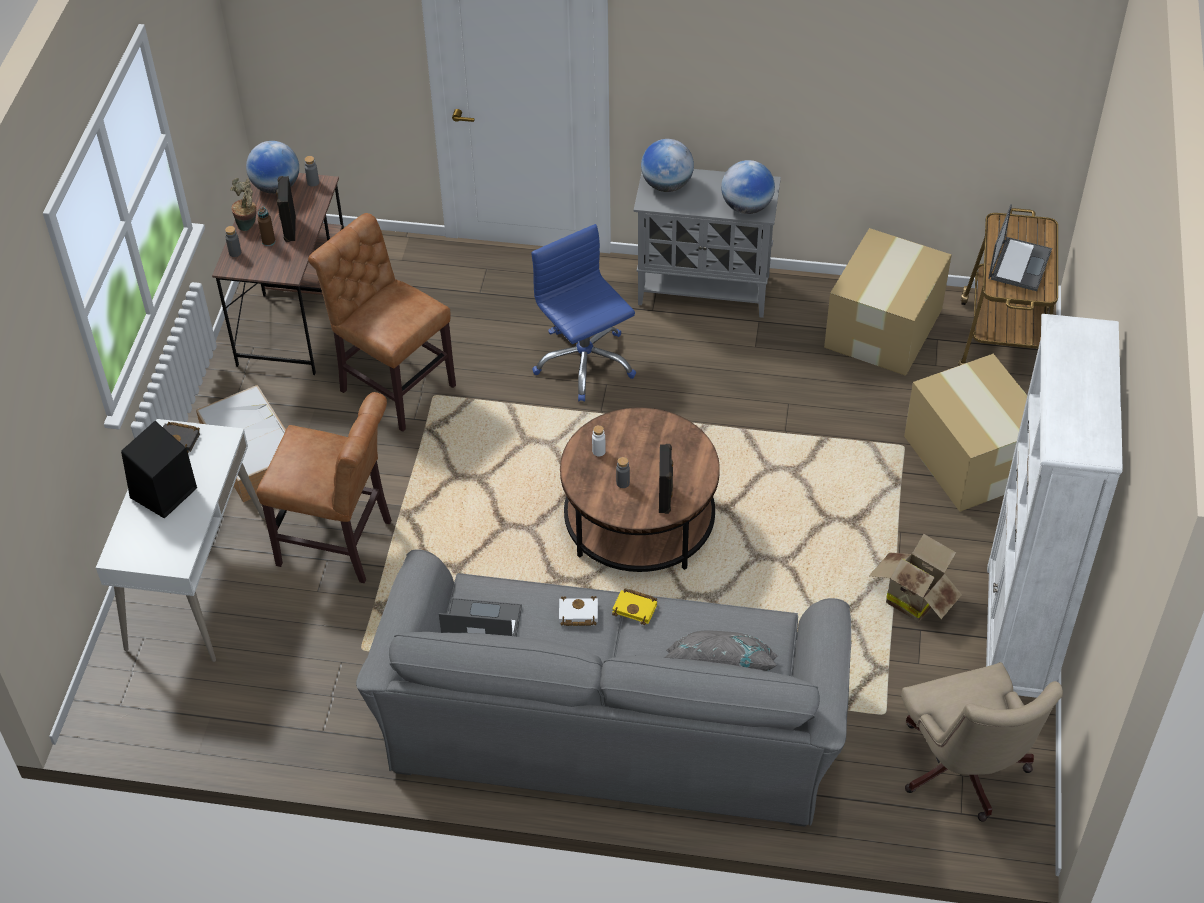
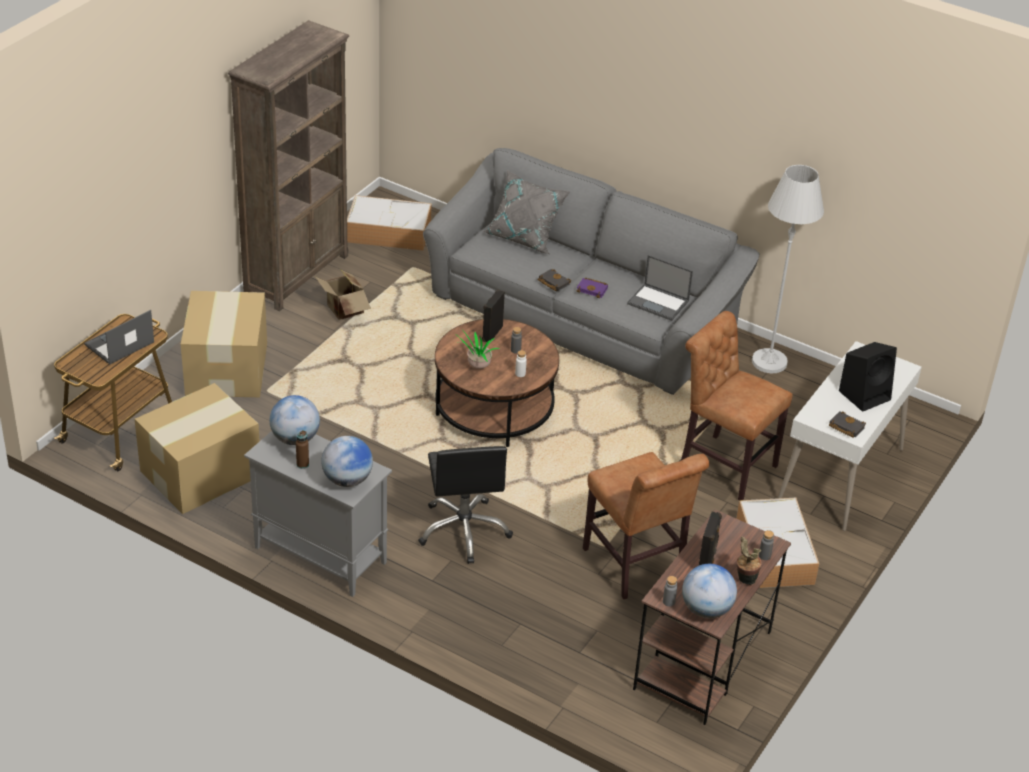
camera: 160 degrees left, 10 degrees down
(268, 242) = (730, 556): brown bottle -> brown bottle (302, 464)
(328, 735) = (769, 362): none -> white floor lamp
(577, 614) = (593, 289): white book -> purple book
(584, 363) = (464, 530): blue office chair -> black office chair
(636, 608) = (552, 282): yellow book -> black book
(652, 442) = (477, 367): none -> potted plant
(964, 772) = (390, 232): beige office chair -> storage box
(1017, 635) = (297, 275): white bookcase -> brown bookcase

